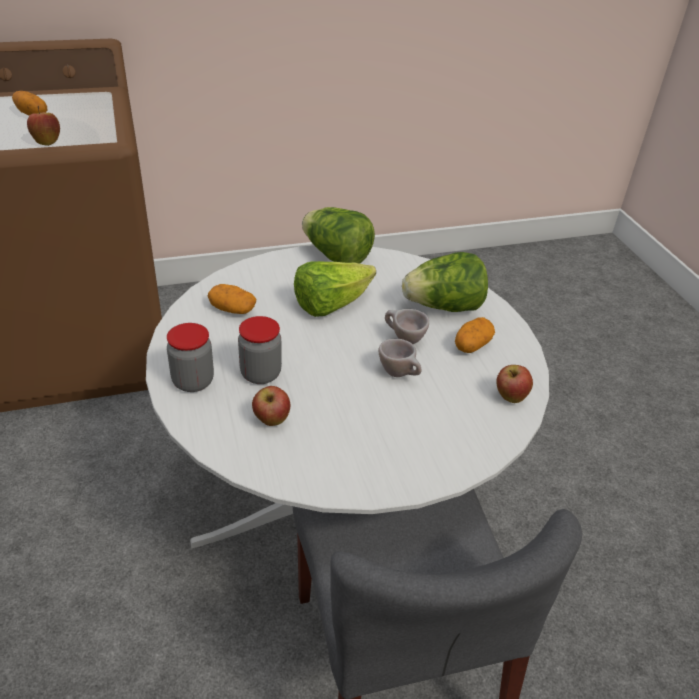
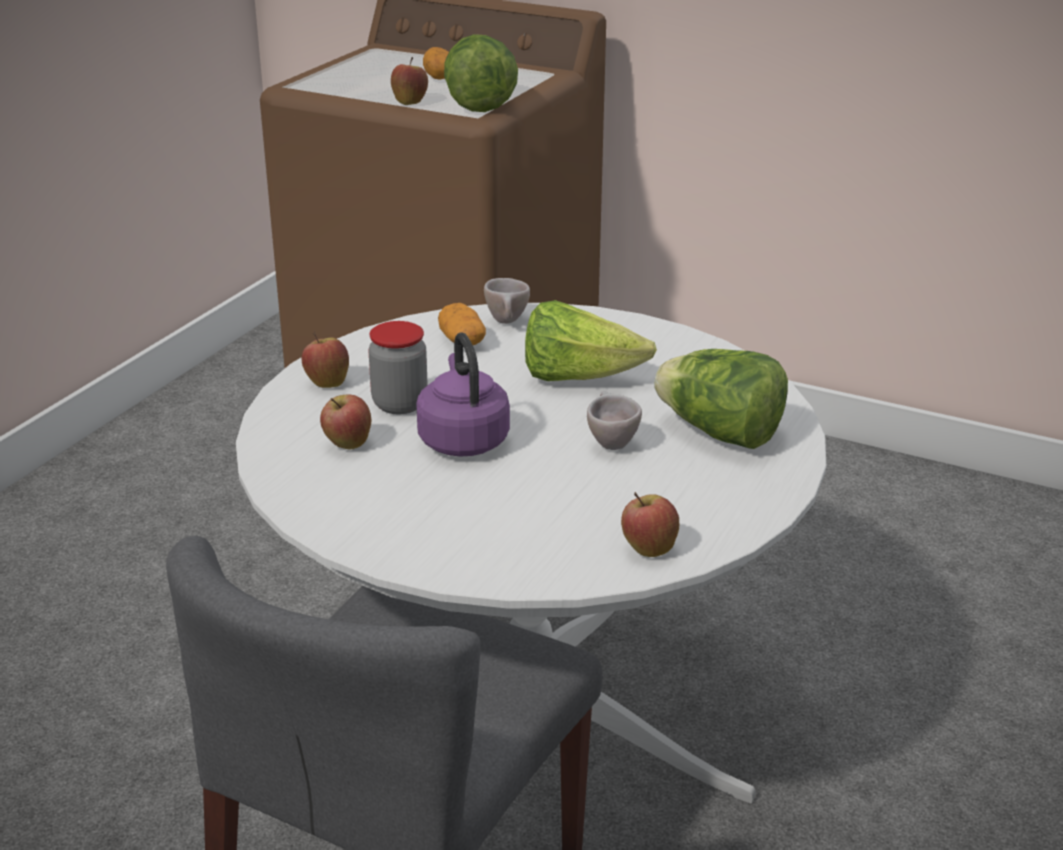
camera: 45 degrees right, 10 degrees down
(193, 381) = (327, 382): jar -> apple
(330, 379) = (462, 439): none -> purple kettle
(336, 256) = (665, 337): lettuce -> lettuce (478, 103)
(400, 374) = (548, 469): beige cup -> beige cup (508, 323)
(472, 345) = (690, 483): potato -> none

